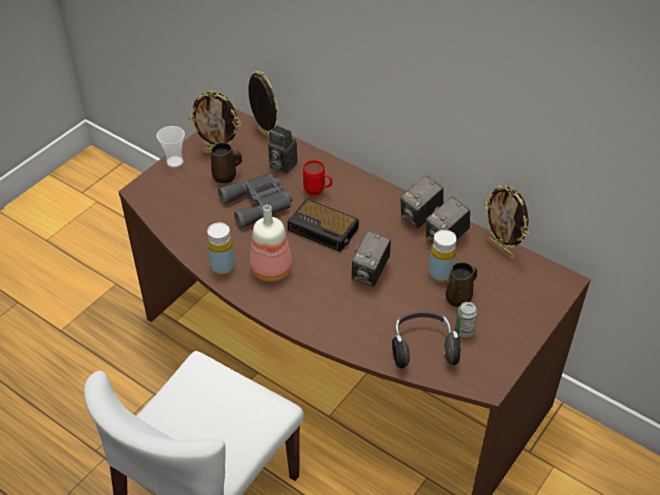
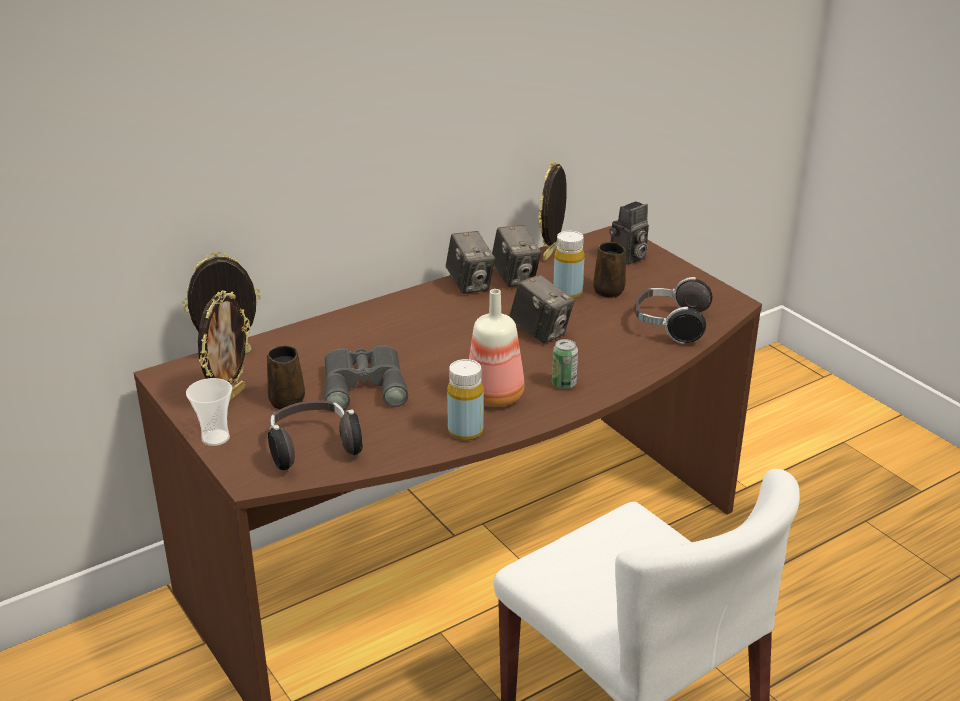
camera: 70 degrees left, 15 degrees down
(179, 204) = (313, 448): none -> headphones
(281, 165) = (302, 354): camera -> camera (628, 258)
(318, 192) = (377, 338): red mug -> none
(324, 229) = (448, 347): alarm clock -> none
(464, 331) = (656, 298): can -> can (564, 384)
(501, 249) = (551, 254): picture frame -> picture frame turned 135 degrees clockwise

